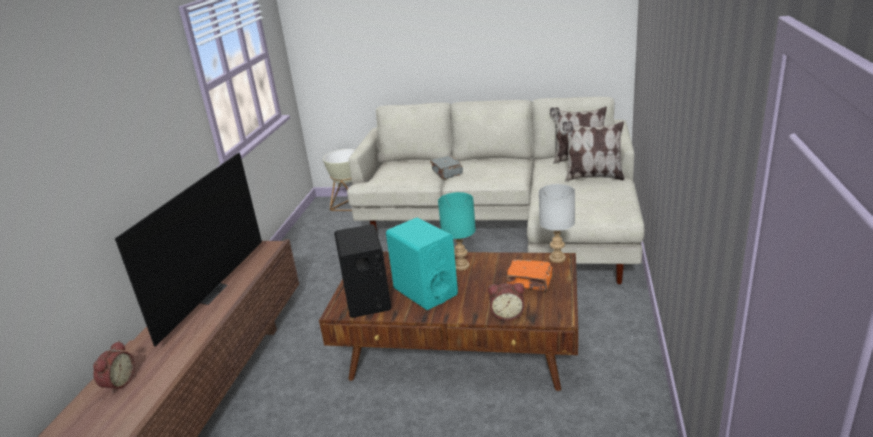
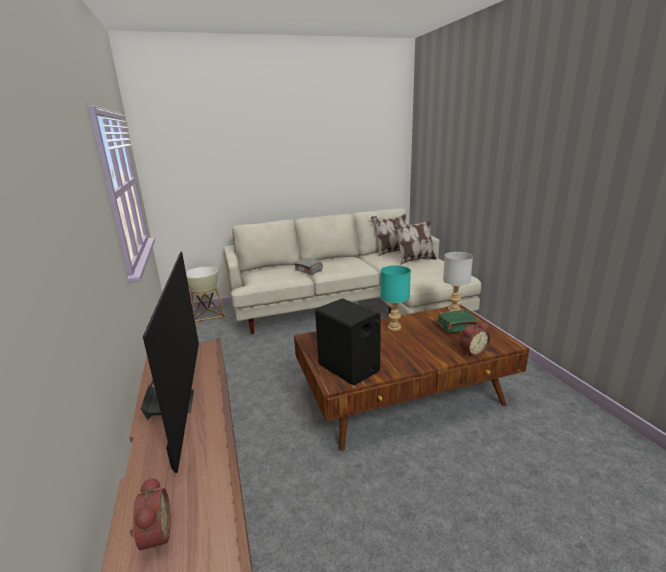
camera: 30 degrees left, 5 degrees down
(425, 291) = (390, 351): turquoise speaker -> none
(530, 282) = (457, 327): orange book -> green book

